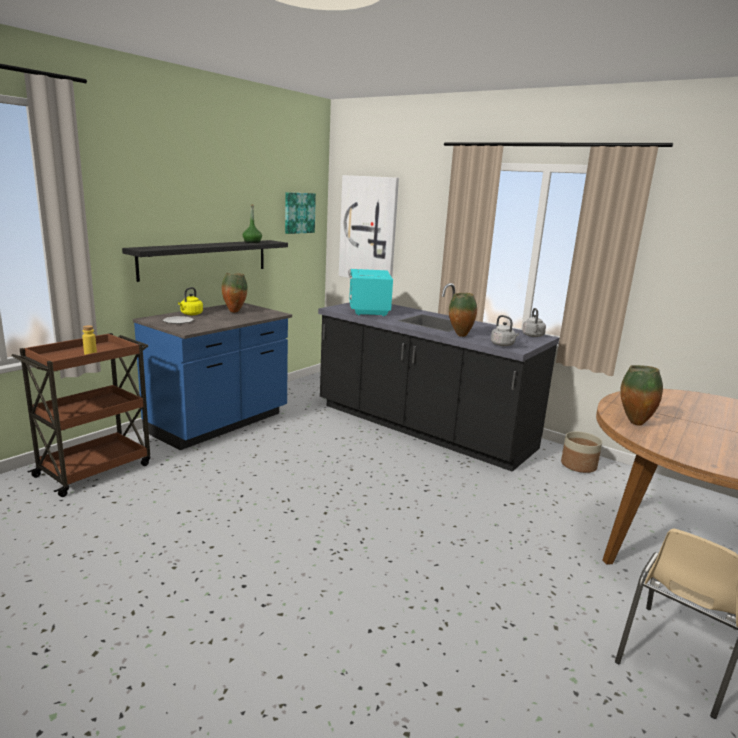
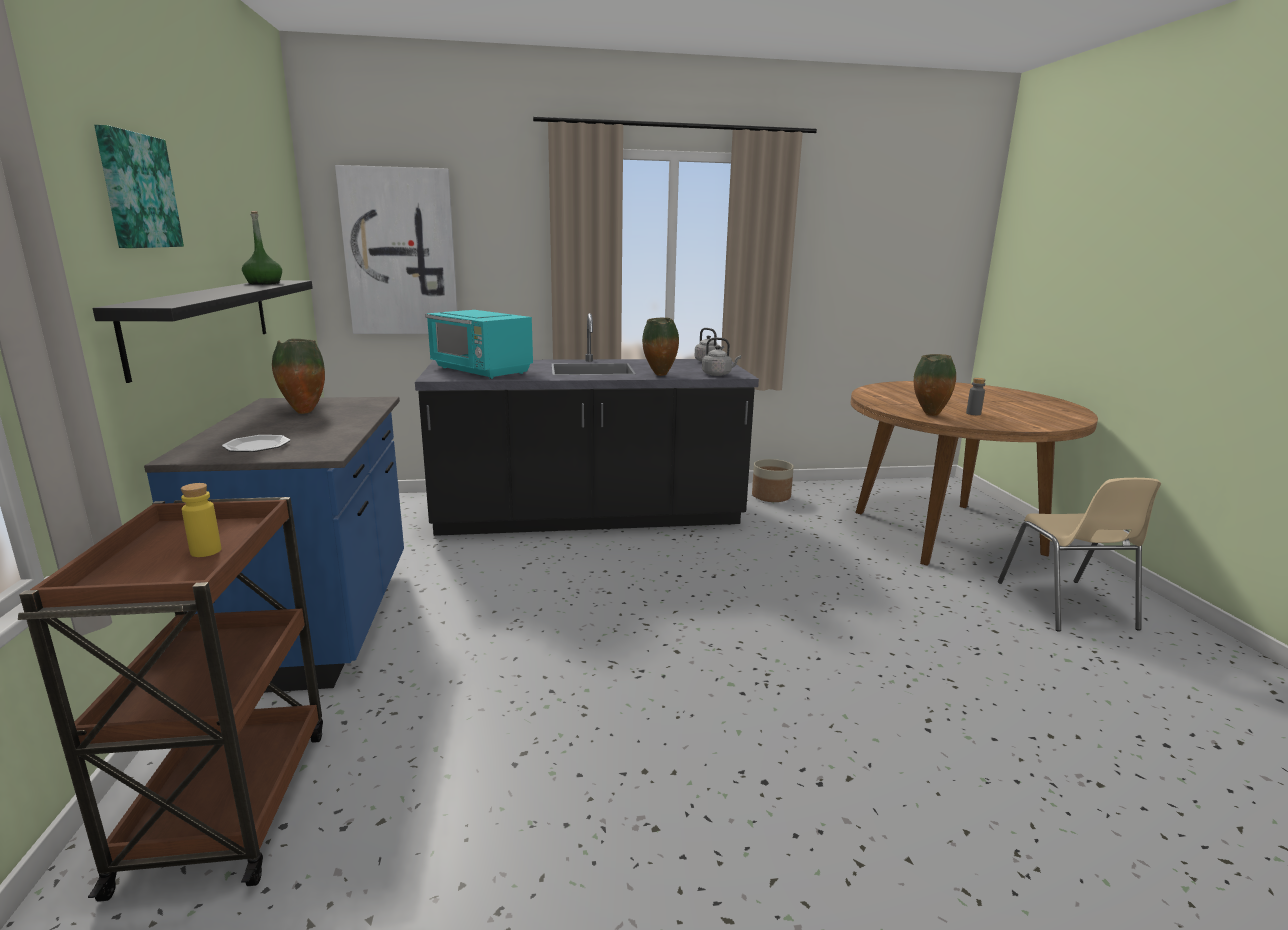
camera: 45 degrees left, 0 degrees up
(191, 314) = (240, 432): yellow kettle -> none
(299, 213) = (282, 230): picture -> picture (136, 191)
(687, 436) = (973, 413): none -> grey bottle

